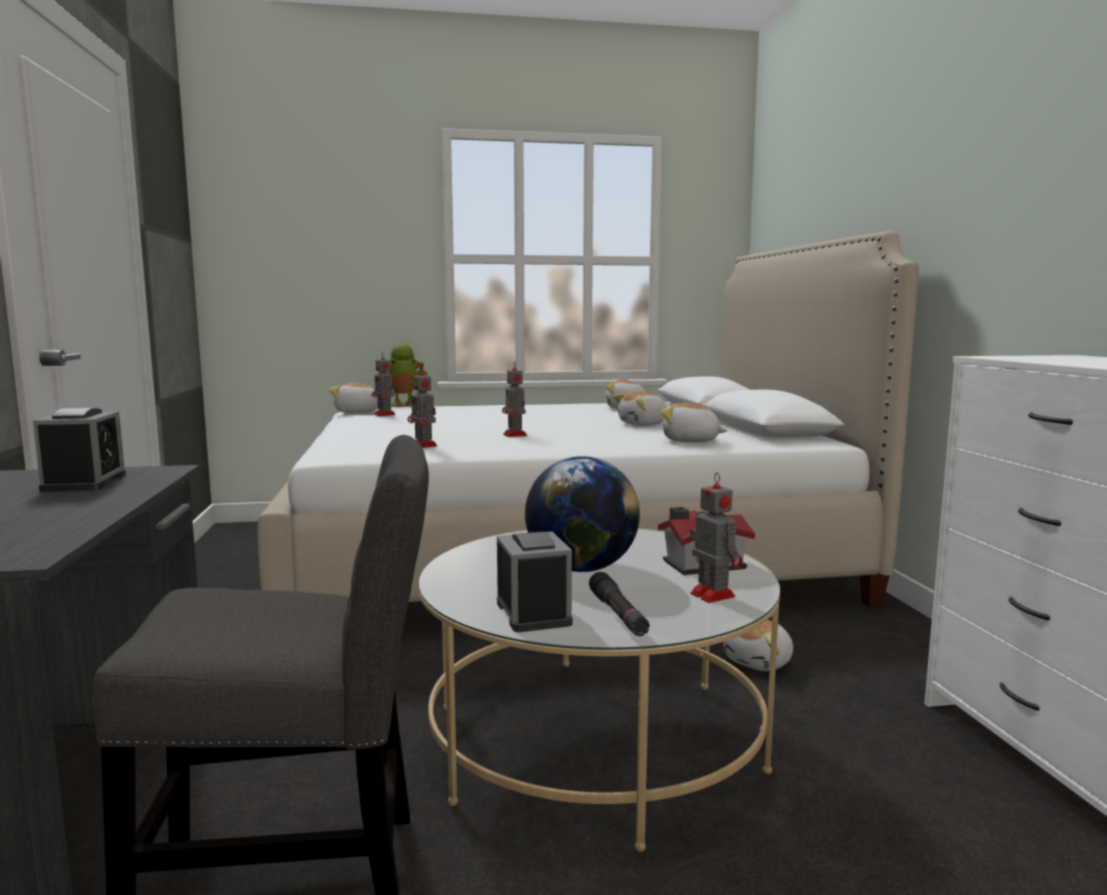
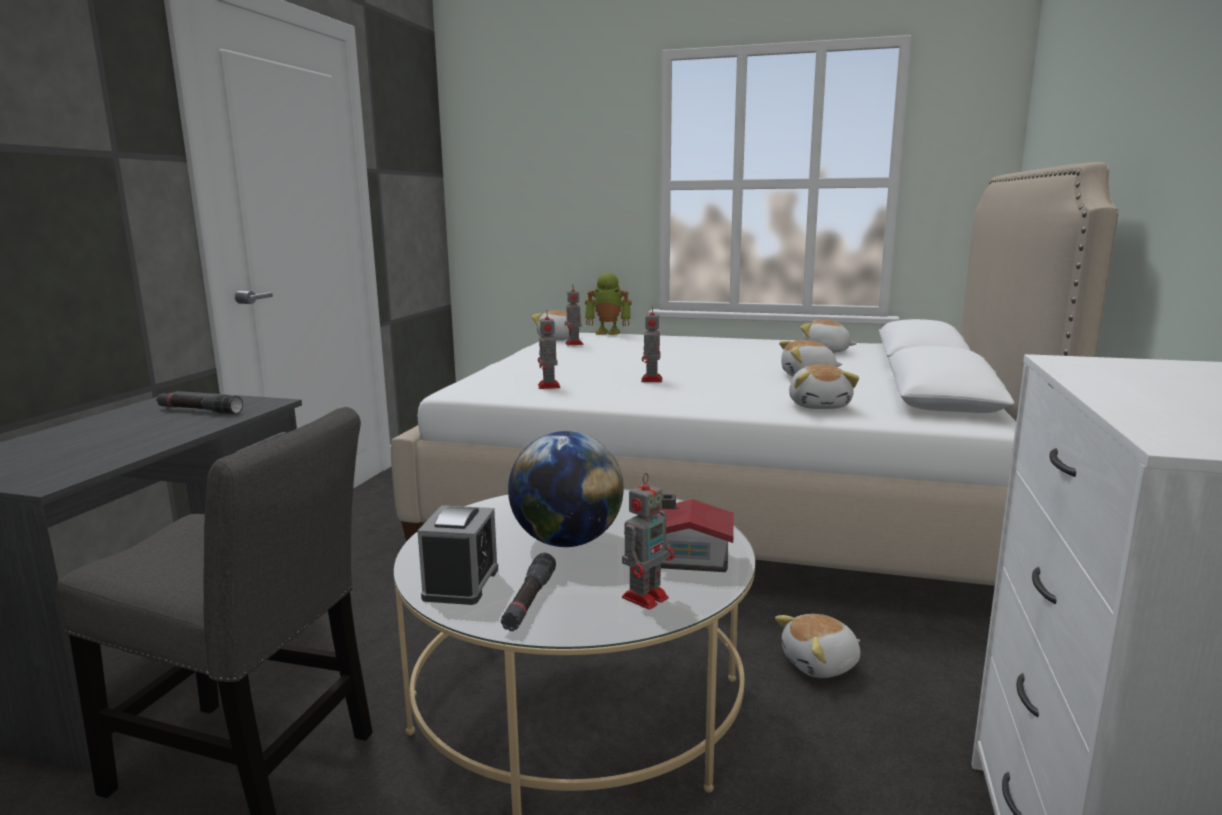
camera: 25 degrees right, 5 degrees up
(84, 482) = (199, 411): alarm clock -> black flashlight
(690, 441) = (820, 405): plush toy -> plush toy turned 135 degrees counterclockwise
(711, 594) = (646, 597): toy robot -> toy robot turned 45 degrees clockwise

